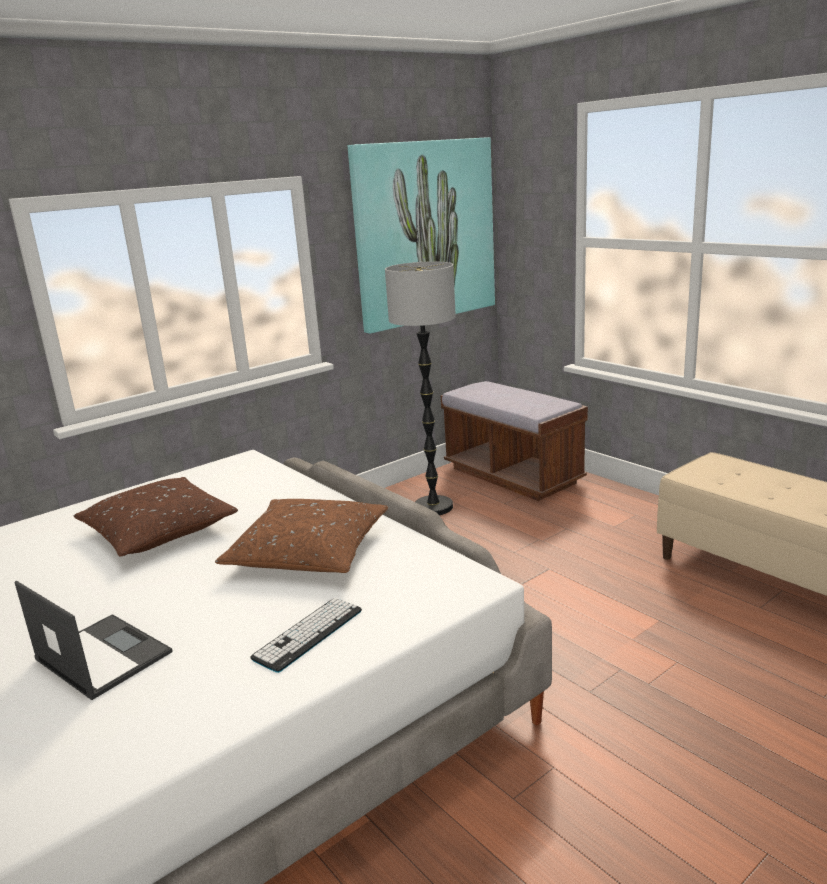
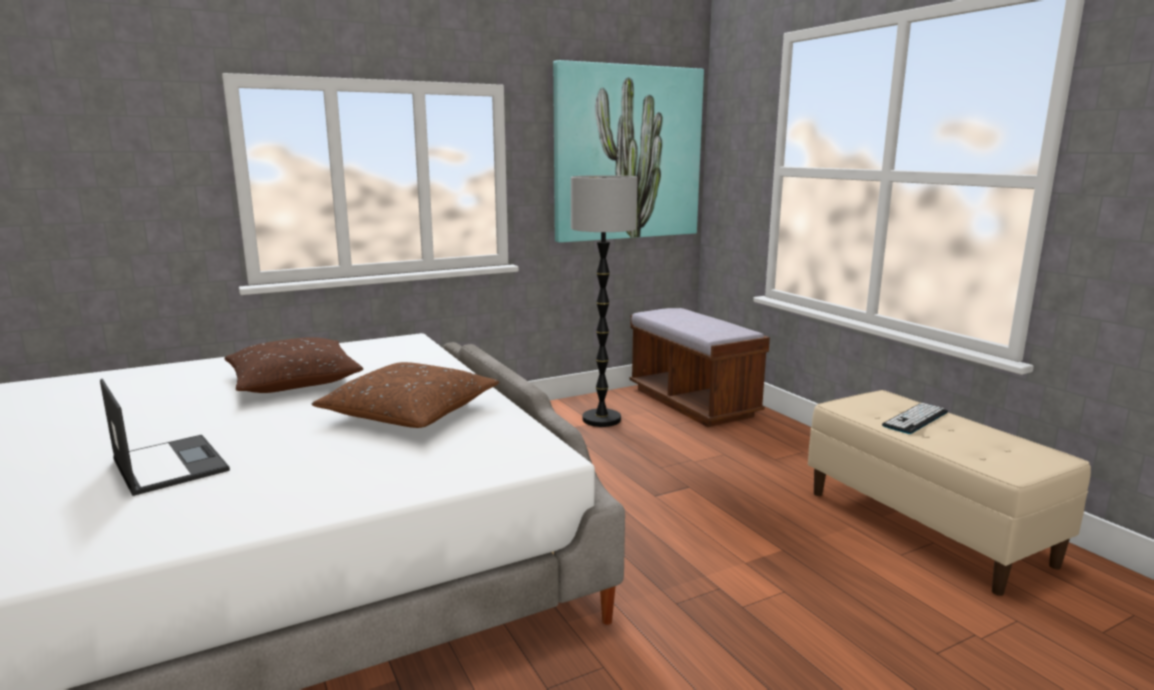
camera: 10 degrees right, 5 degrees down
(308, 634) = (359, 474): keyboard -> keyboard (915, 419)

